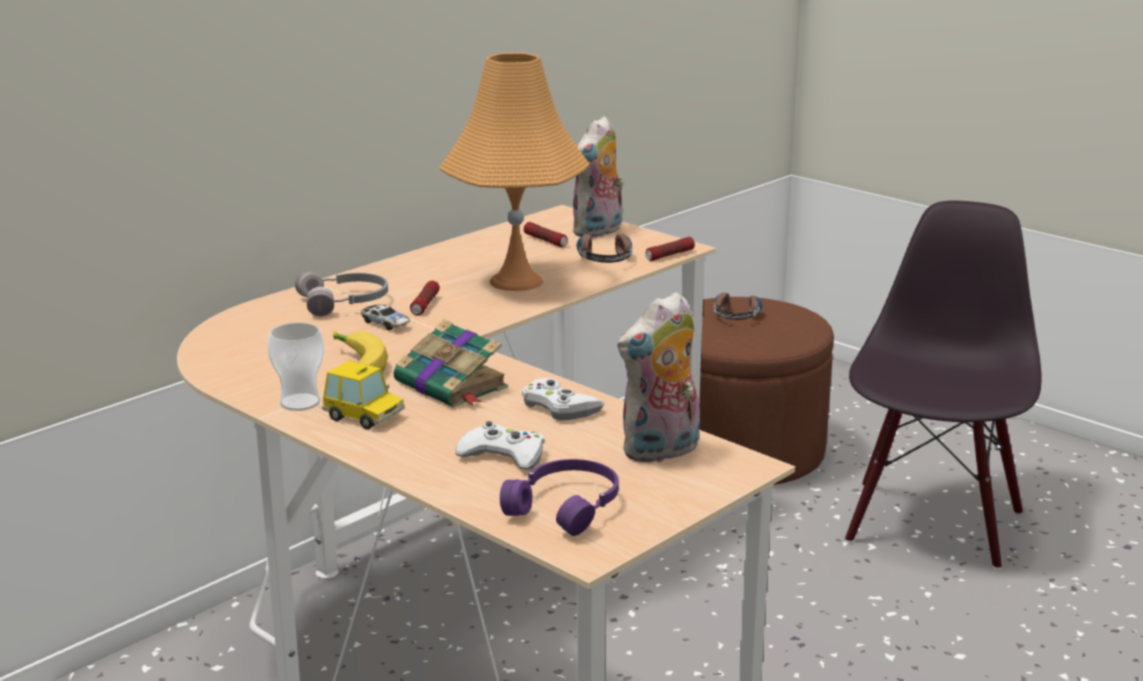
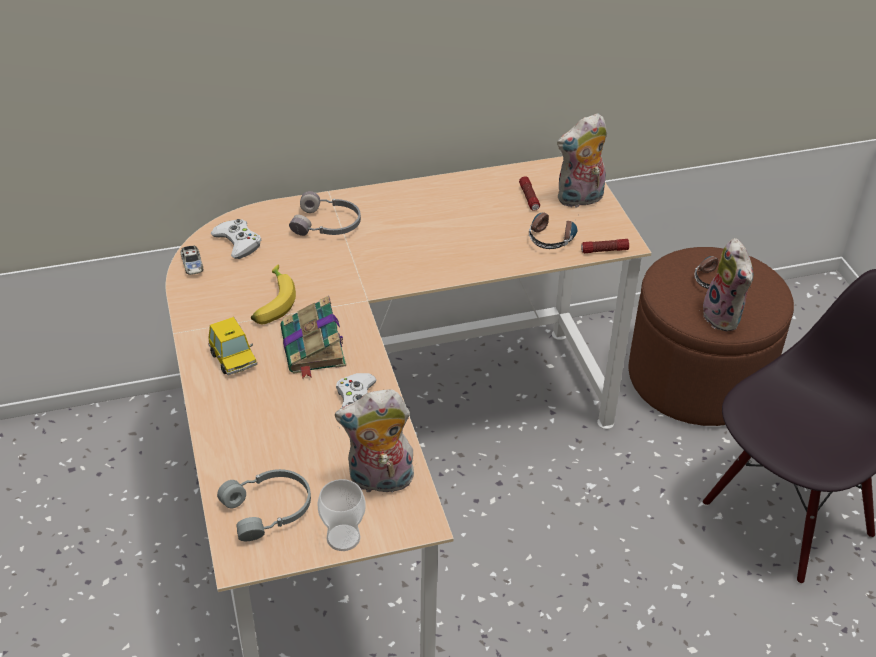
camera: 30 degrees right, 20 degrees up
(300, 402) = (208, 327): cup -> cup (343, 537)
(385, 324) = (332, 260): toy car -> toy car (192, 265)
(425, 305) = (376, 248): flashlight -> none
(504, 455) = (279, 439): white game controller -> white game controller (238, 243)
(516, 281) = (462, 242): orange table lamp -> none
(567, 507) = (269, 510): purple headphones -> grey headphones
(776, 337) = (725, 317): none -> plush toy

